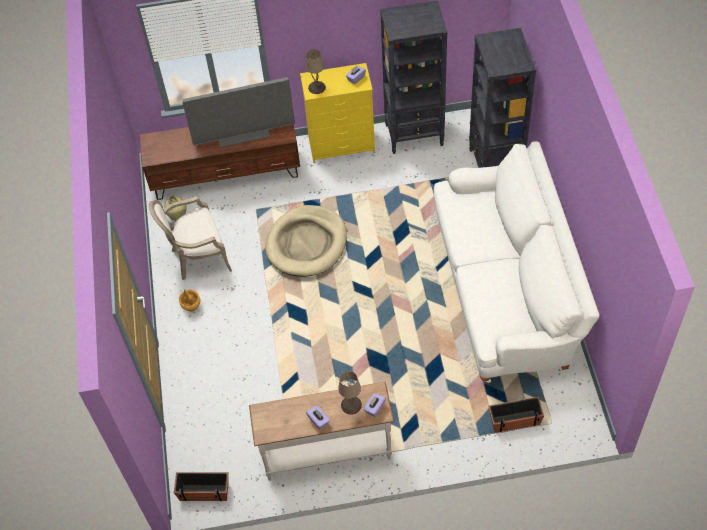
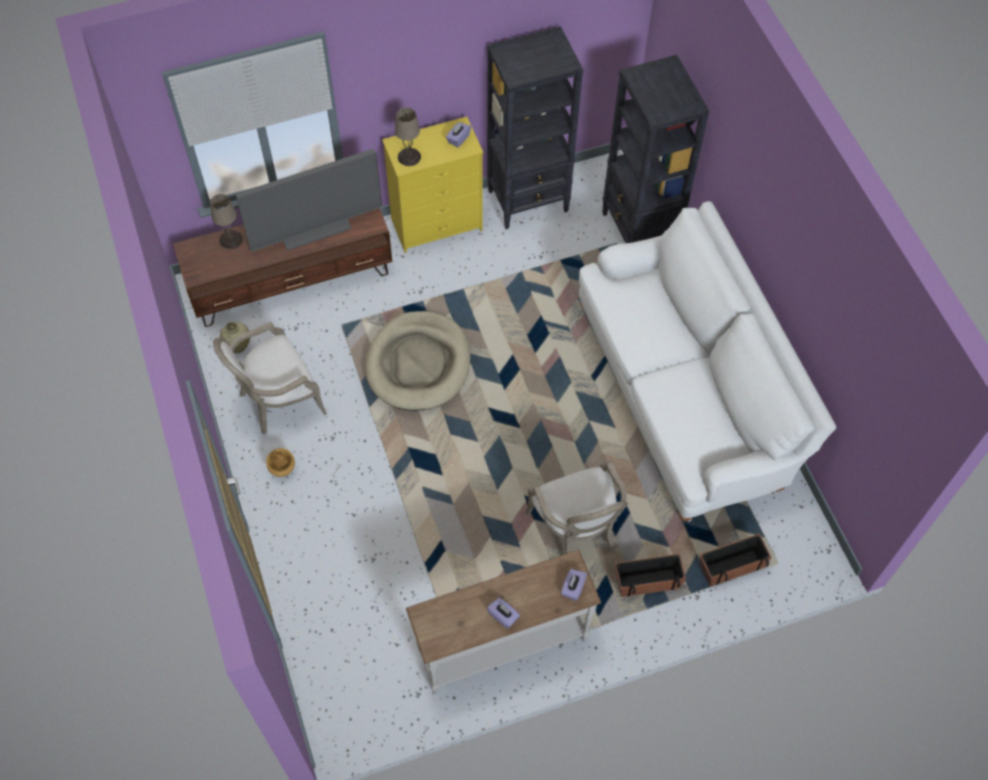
camera: 15 degrees left, 5 degrees up
(204, 491) = (351, 722): planter -> planter (647, 581)
(351, 405) = (542, 588): beige table lamp -> beige table lamp (231, 239)
(400, 378) = (577, 531): none -> armchair

